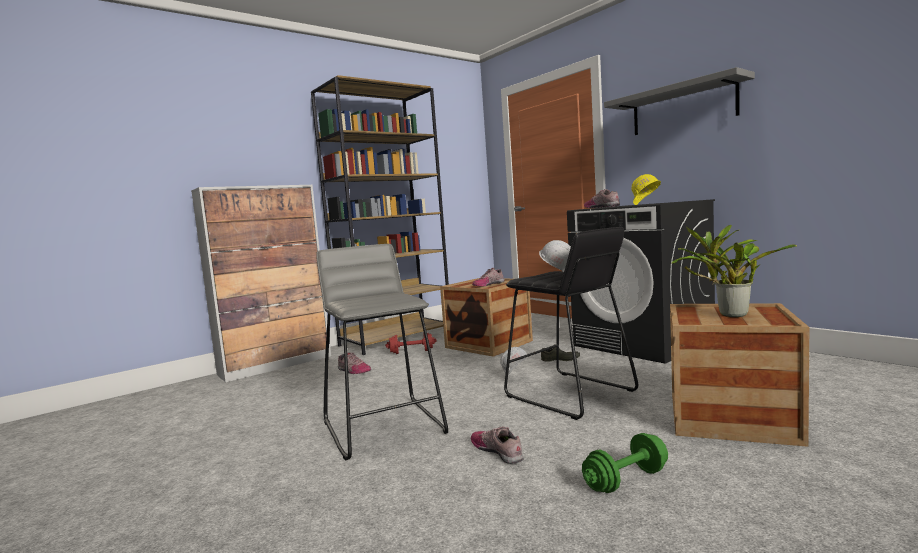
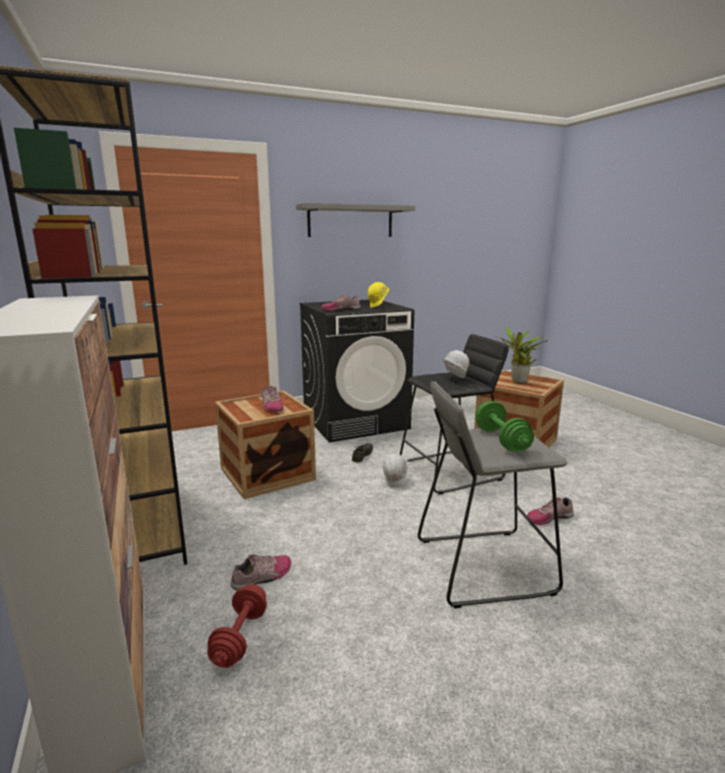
camera: 75 degrees left, 10 degrees up
(411, 352) = (229, 523): red dumbbell -> red dumbbell (240, 637)
(626, 480) = (593, 487): green dumbbell -> green dumbbell (501, 440)

